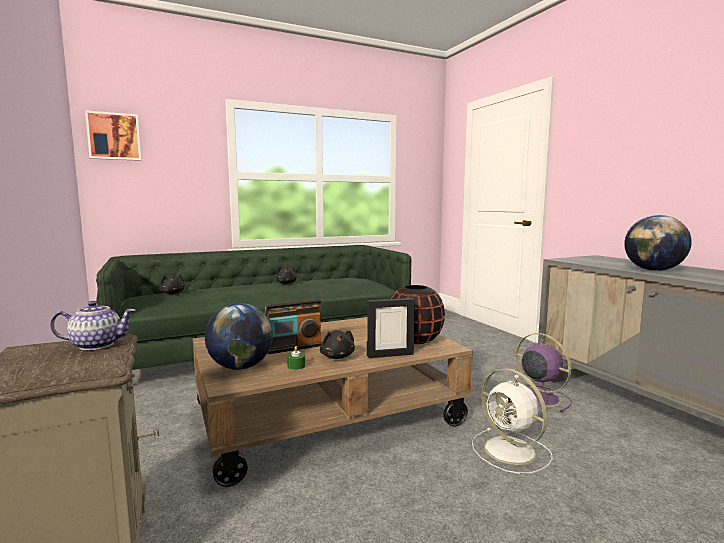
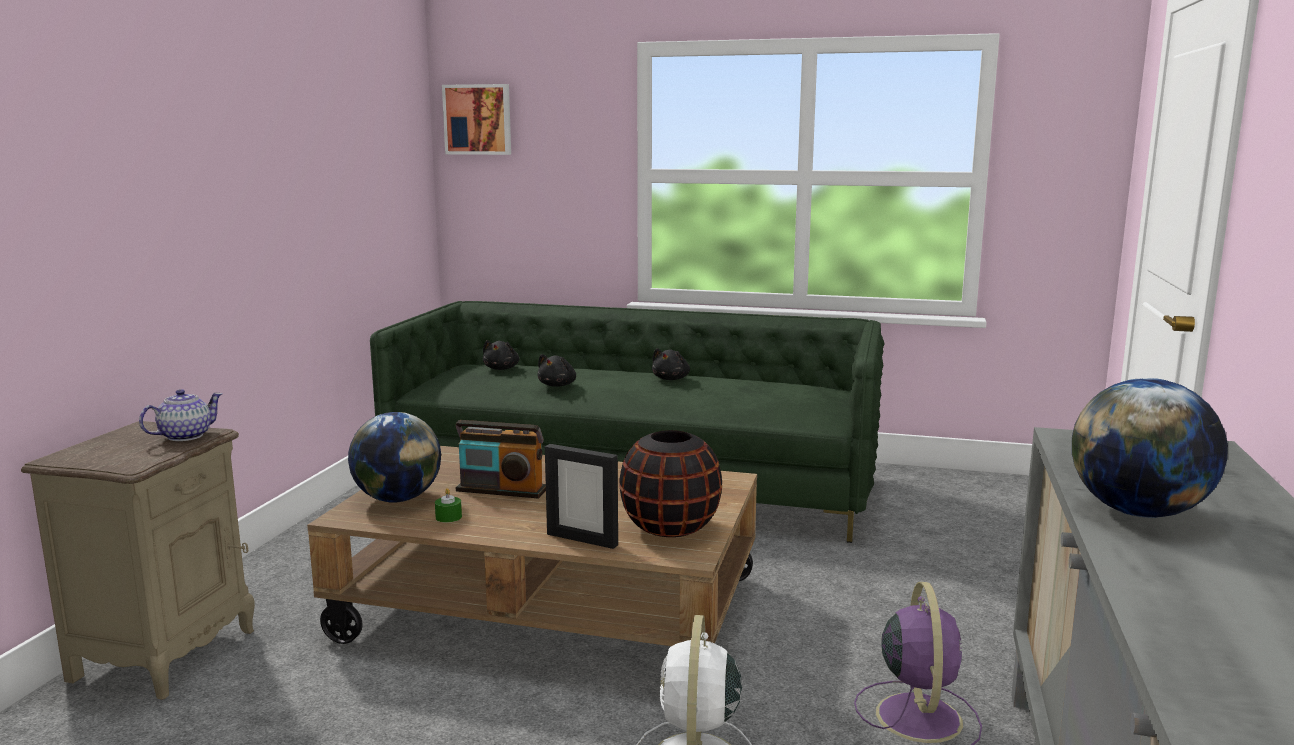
camera: 40 degrees right, 5 degrees up
(96, 345) = (184, 436): teapot -> teapot turned 75 degrees counterclockwise
(337, 357) = (517, 520): black plush toy -> black plush toy (558, 385)

